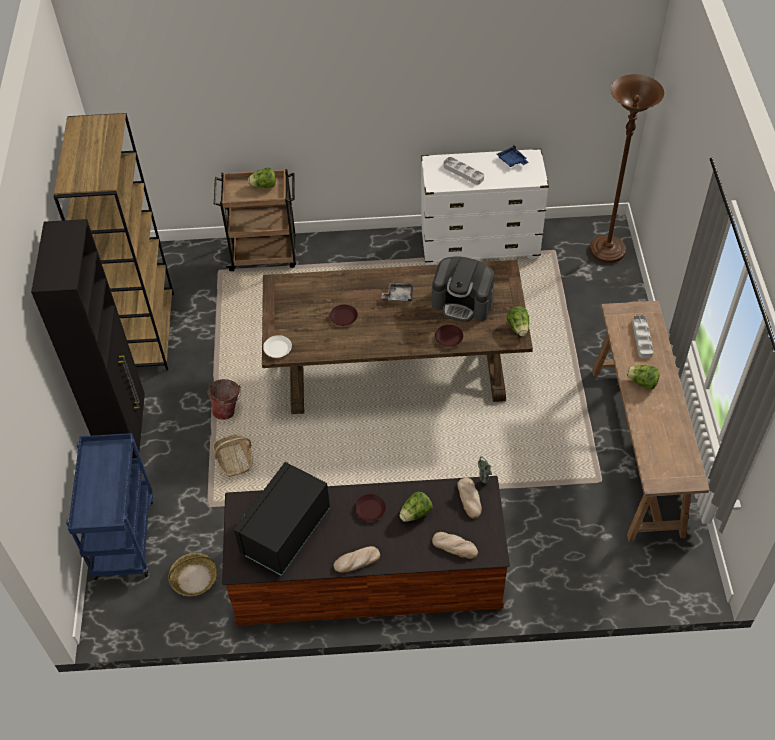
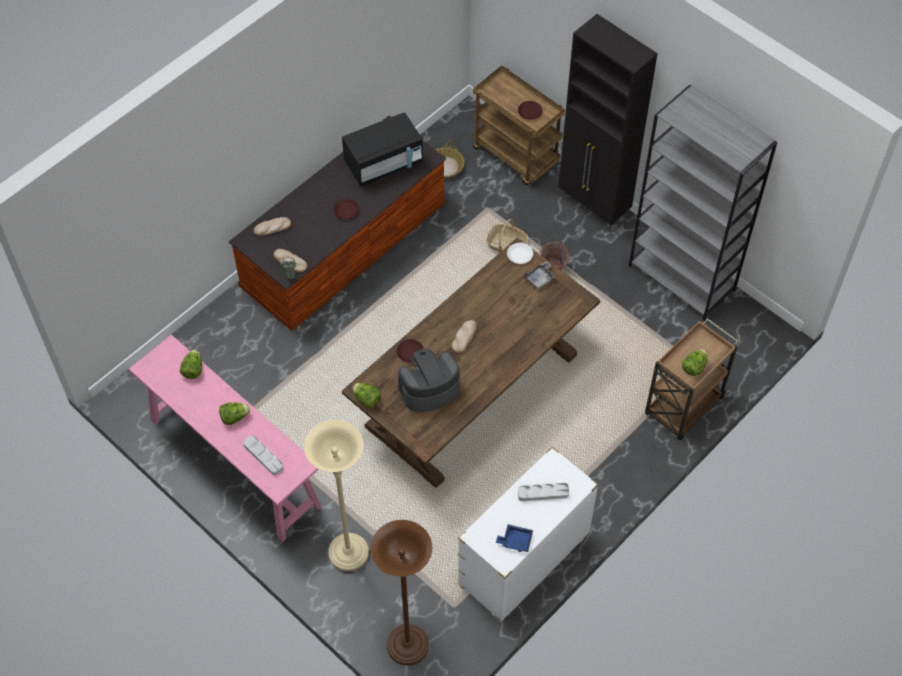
camera: 135 degrees right, 5 degrees up
(123, 536) = (516, 156): blue cart -> brown cart
(145, 331) = (682, 278): brown bookcase -> grey bookcase
(285, 532) = (384, 163): black microwave -> black microwave turned 75 degrees clockwise
(343, 317) = (502, 311): brown plate -> brown plate (530, 112)
(356, 561) = (324, 179): bread -> bread (464, 337)
(399, 296) = (482, 358): grey tray -> grey tray (540, 278)
(415, 513) = (315, 229): lettuce -> lettuce (193, 369)
(599, 327) = (348, 553): none -> beige floor lamp
(636, 450) = (233, 462): brown console table -> pink console table

